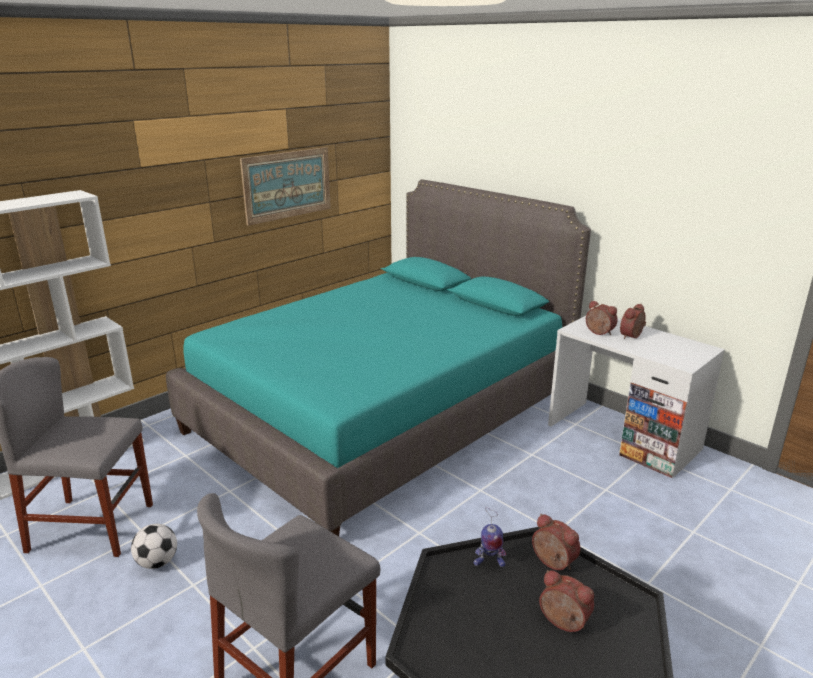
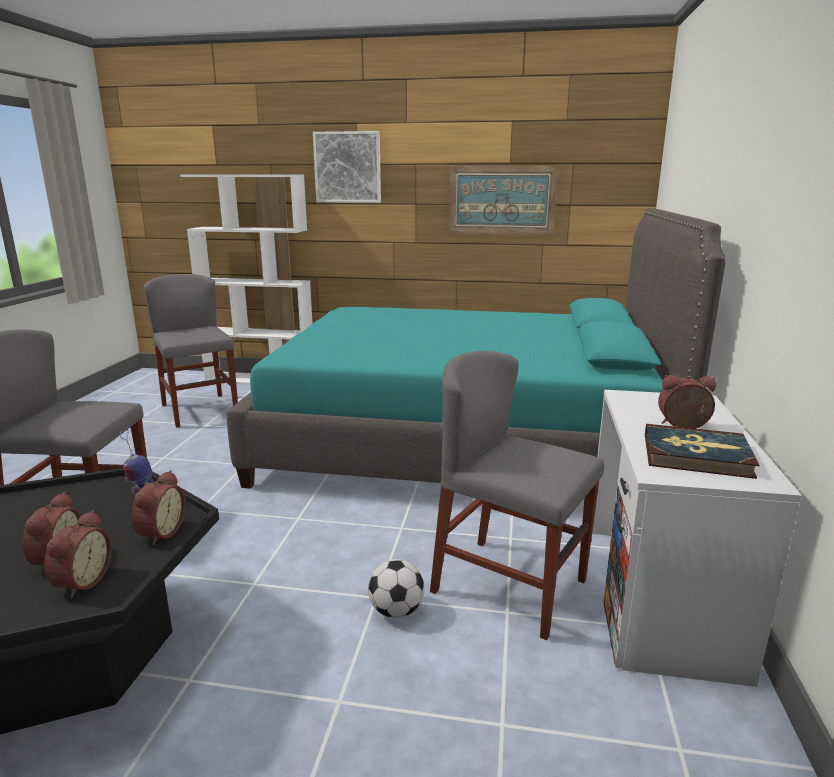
camera: 55 degrees right, 5 degrees down
(131, 173) = (347, 167): none -> picture
(157, 562) = (178, 439): football -> football (396, 611)
(581, 477) = (509, 586): none -> grey chair
(598, 333) = (646, 408): alarm clock -> alarm clock (81, 582)
(670, 349) = (696, 455): none -> book

